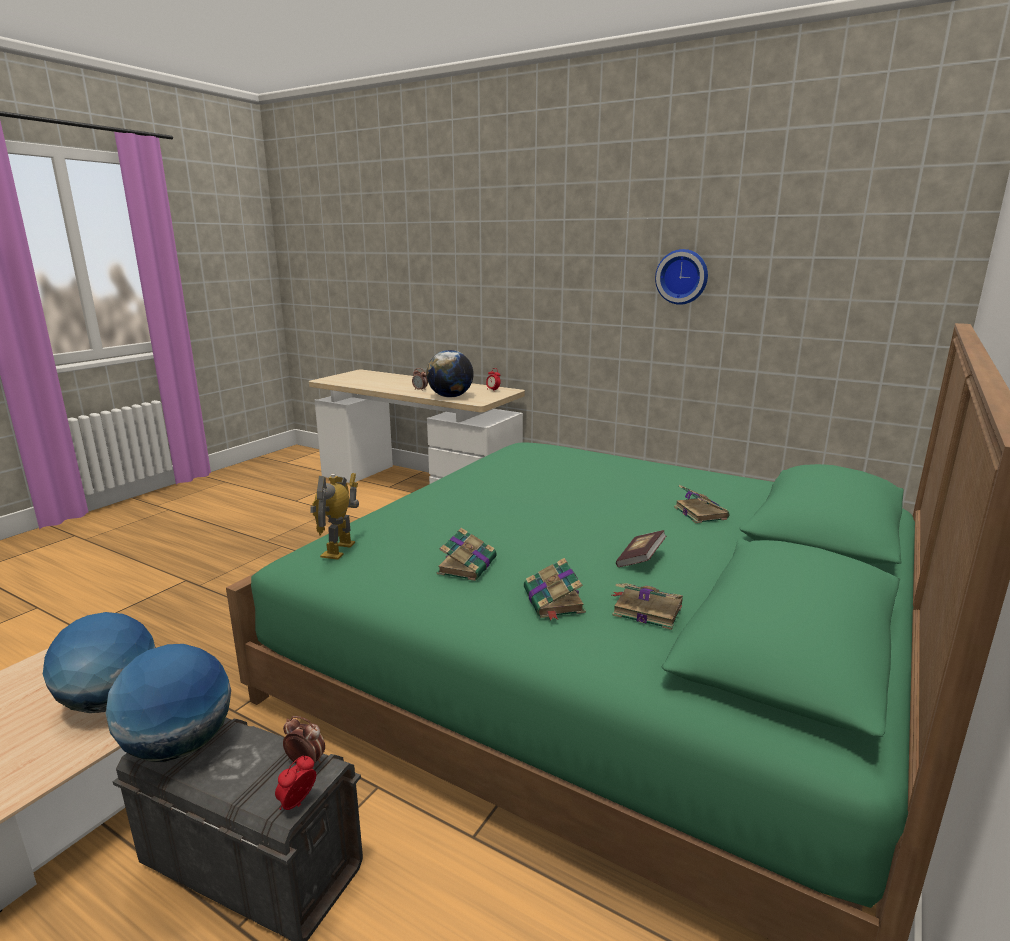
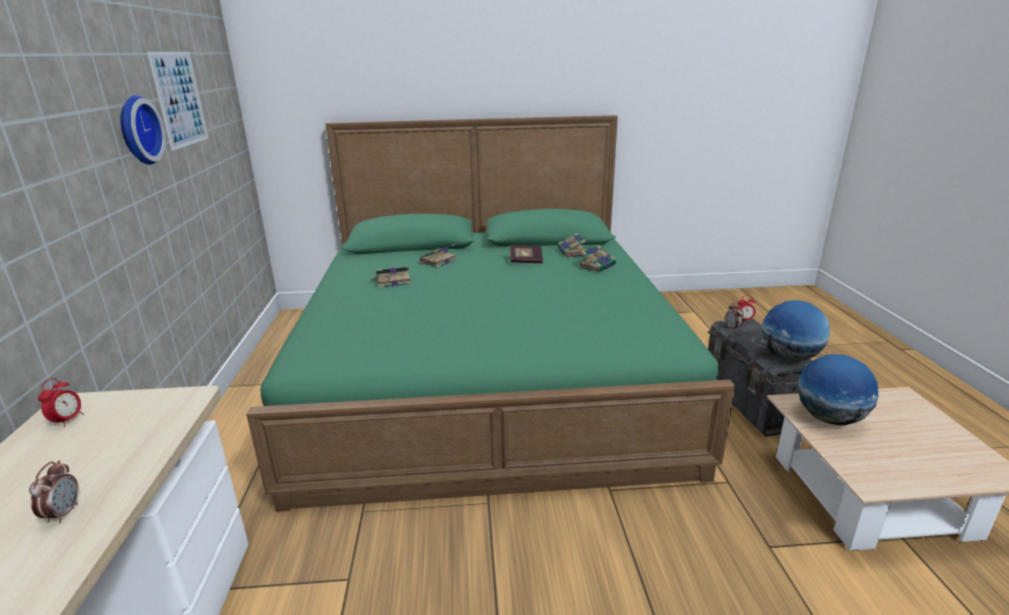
camera: 125 degrees left, 5 degrees up
(339, 550) = (653, 329): toy robot -> none
(450, 396) = (146, 440): globe -> none
(467, 565) = (601, 289): book -> book (392, 281)
(778, 260) = (180, 99): none -> picture

